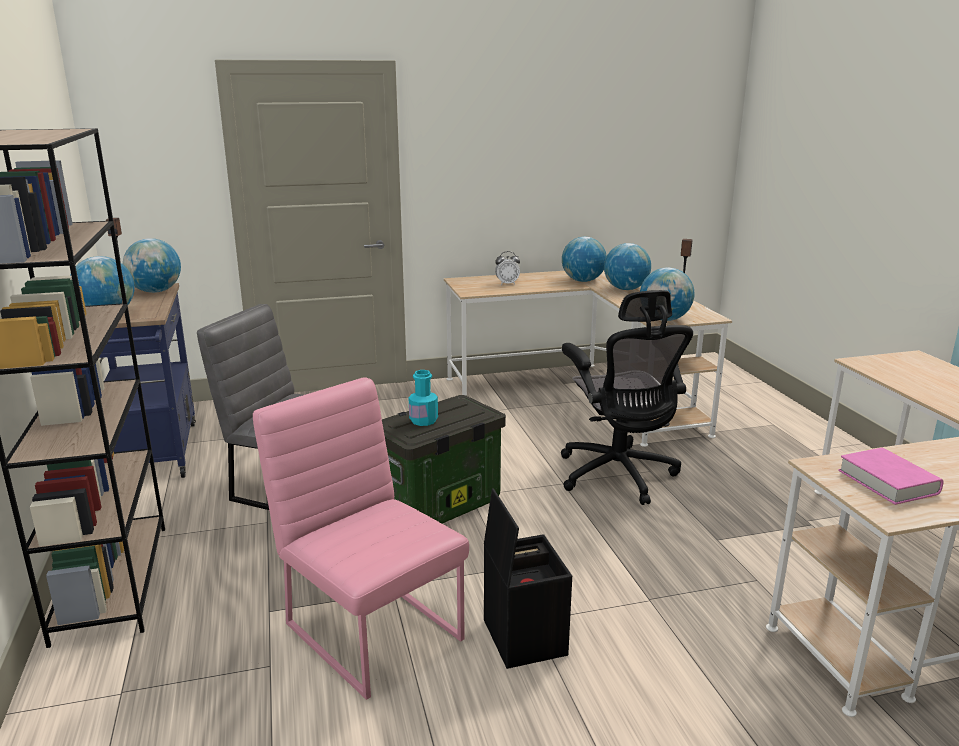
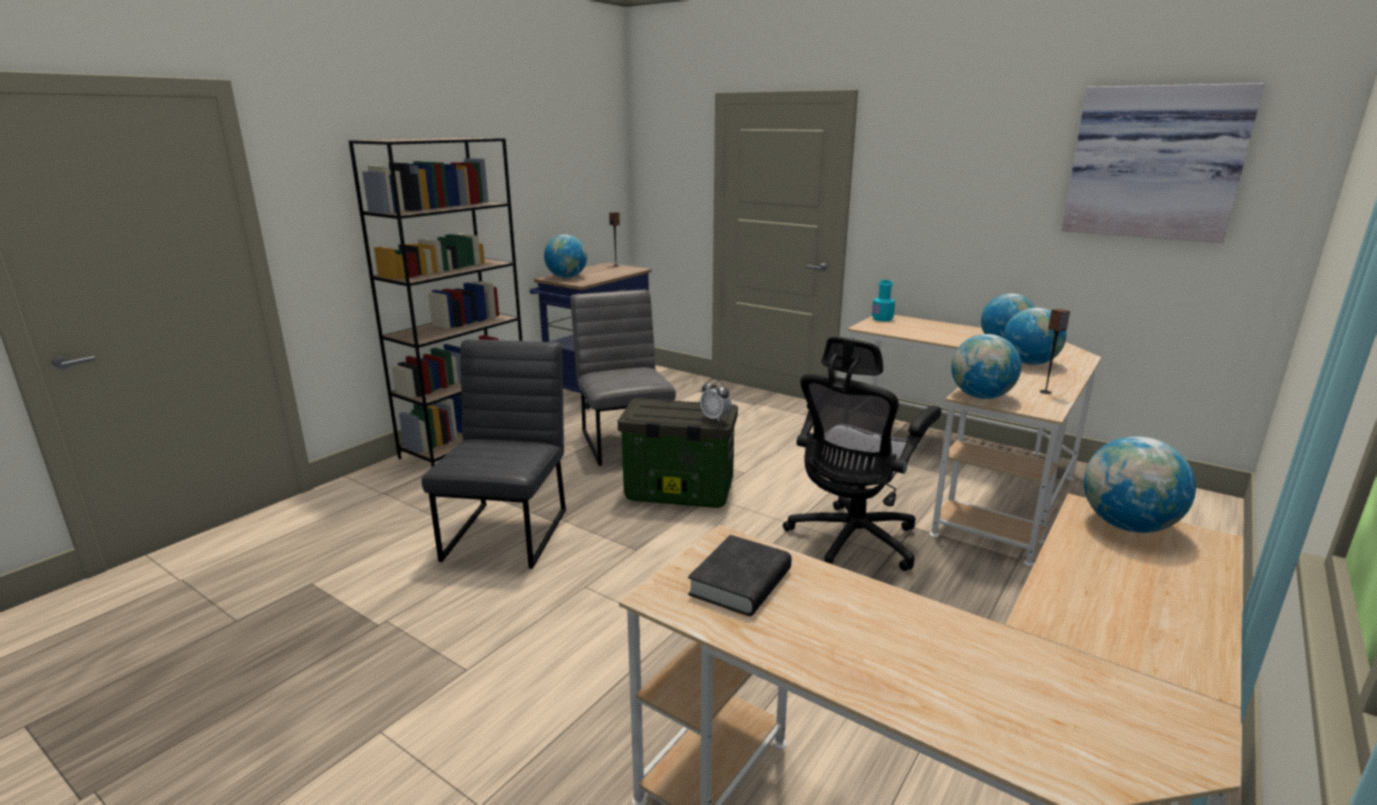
camera: 50 degrees right, 0 degrees up
(156, 291) = (624, 271): globe -> globe (1127, 526)
(371, 628) = (508, 532): pink chair -> grey chair
(423, 420) = (665, 409): turquoise bottle -> turquoise bottle (882, 319)
(507, 284) = (919, 329): alarm clock -> alarm clock (715, 418)
(522, 636) = (560, 589): black storage box -> none
(642, 122) = (1155, 162): none -> picture
(887, 482) = (740, 582): pink book -> black book

